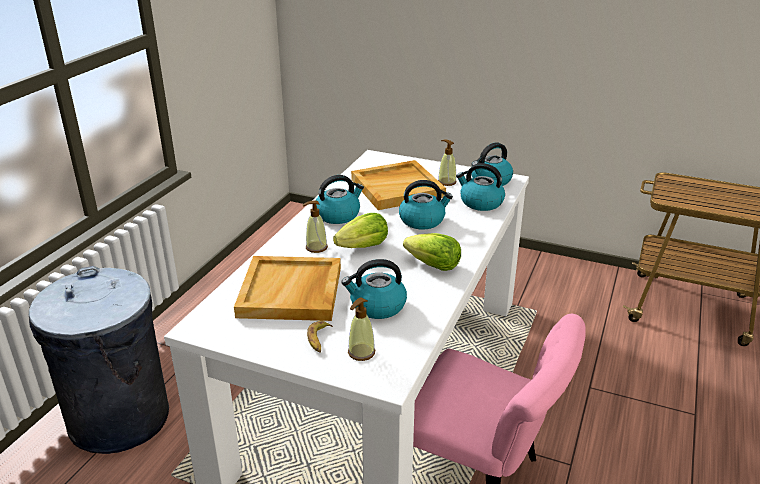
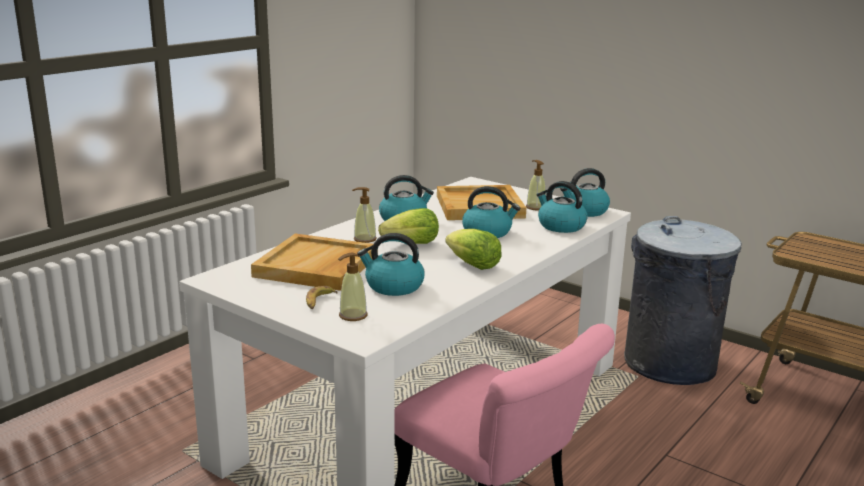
camera: 15 degrees right, 10 degrees down
(118, 419) = (156, 398): grey trash can -> grey trash can (669, 364)

